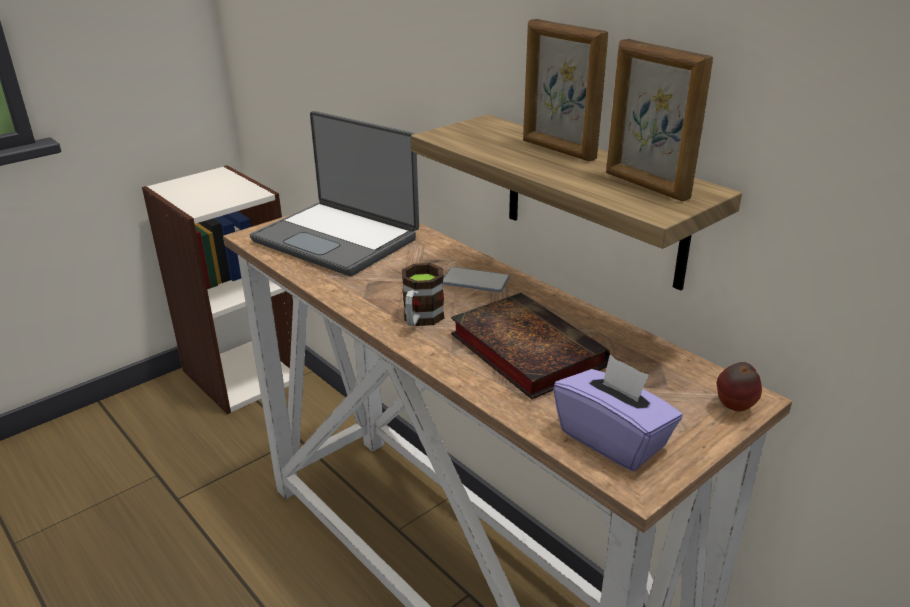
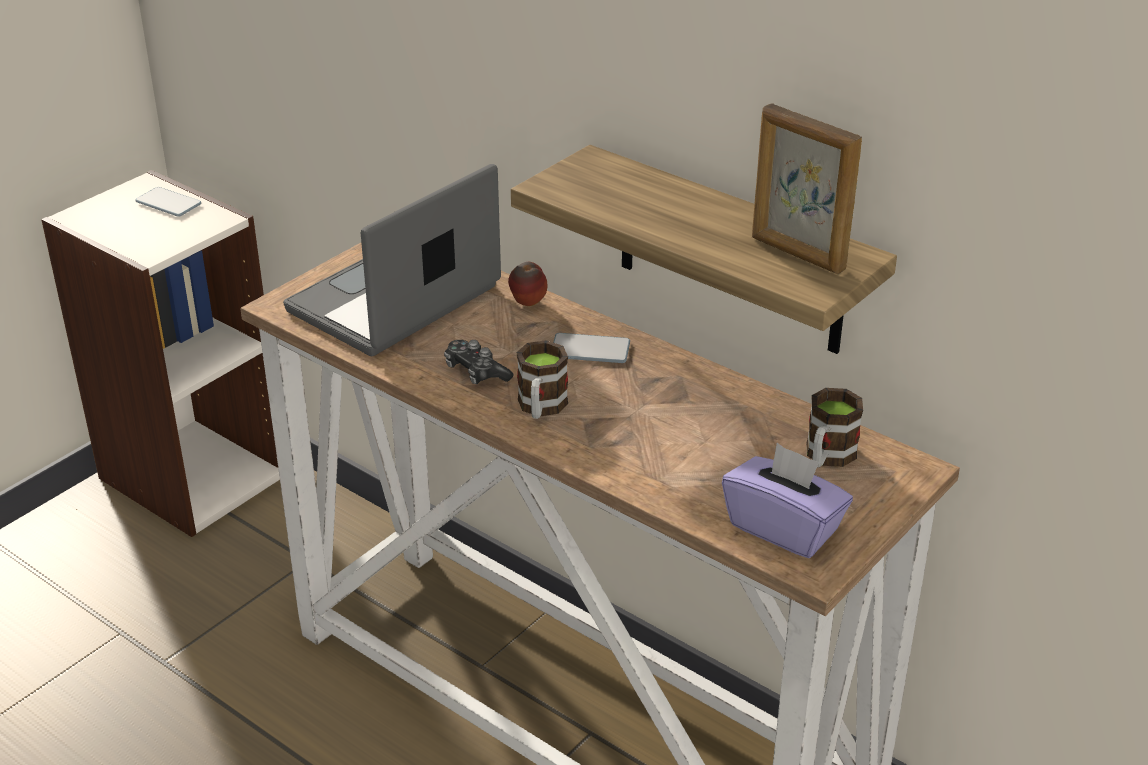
camera: 10 degrees left, 5 degrees up
(227, 183) = (168, 203): none -> phone
(338, 239) = (396, 301): laptop -> laptop turned 105 degrees clockwise
(378, 290) = (476, 372): none -> game controller
(522, 349) = (668, 435): book -> none
(558, 150) = (690, 204): picture frame -> none
(664, 380) = (827, 457): none -> mug
(734, 408) = (901, 482): apple -> apple (527, 304)

